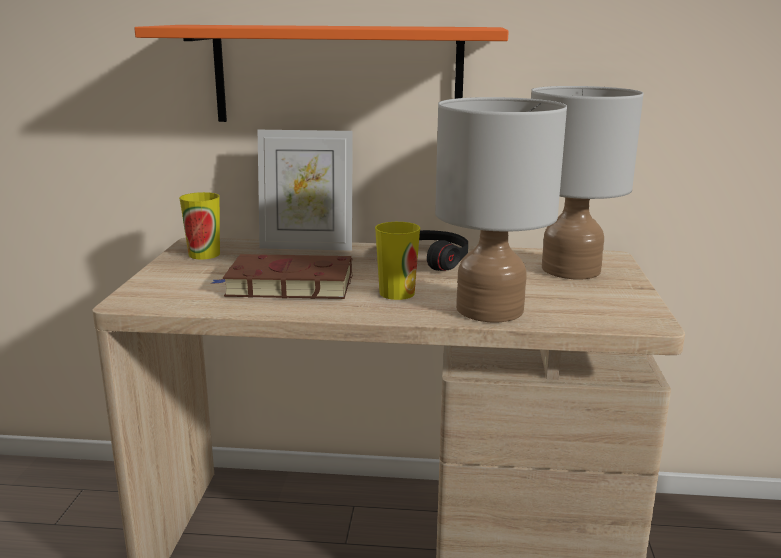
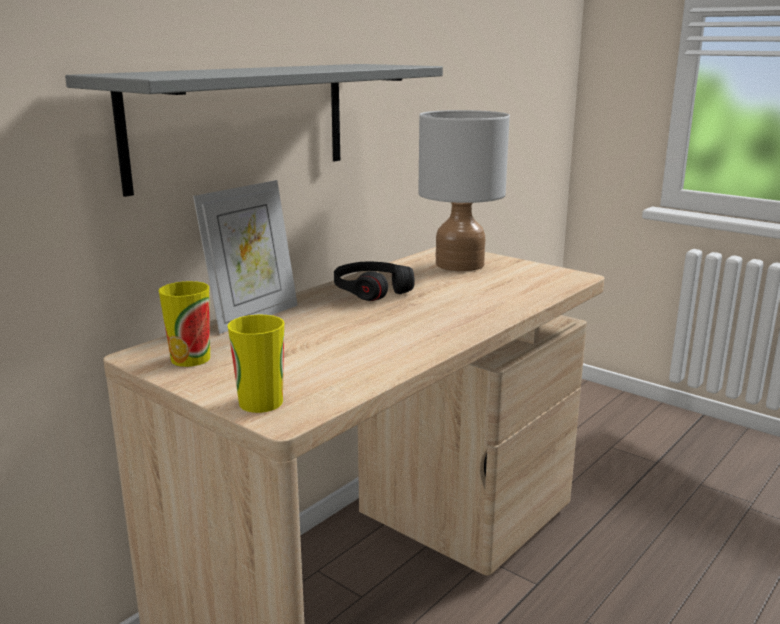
camera: 55 degrees left, 0 degrees up
(286, 285) = (349, 346): brown book -> none
(337, 75) = (241, 123): orange shelf -> grey shelf
(397, 293) = (430, 317): cup -> cup (261, 402)
(489, 309) = (503, 302): grey table lamp -> none

